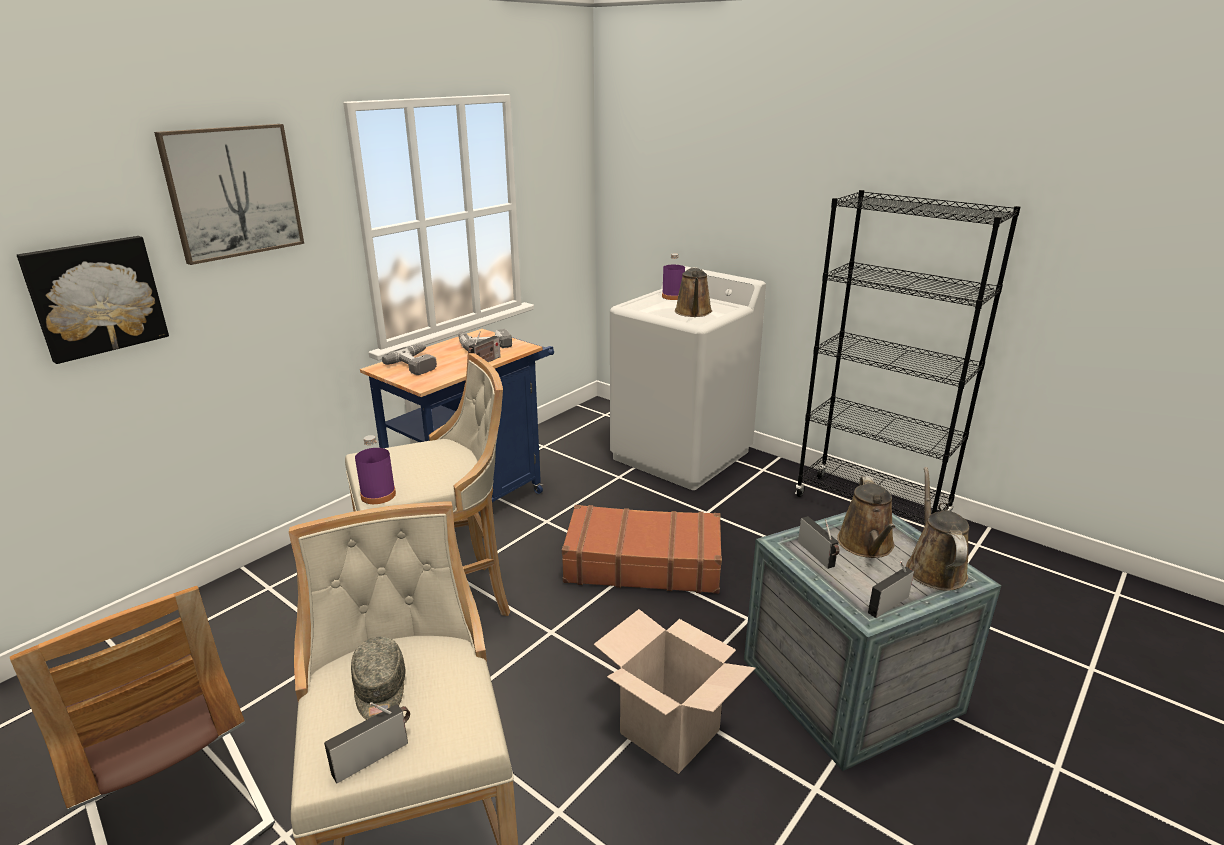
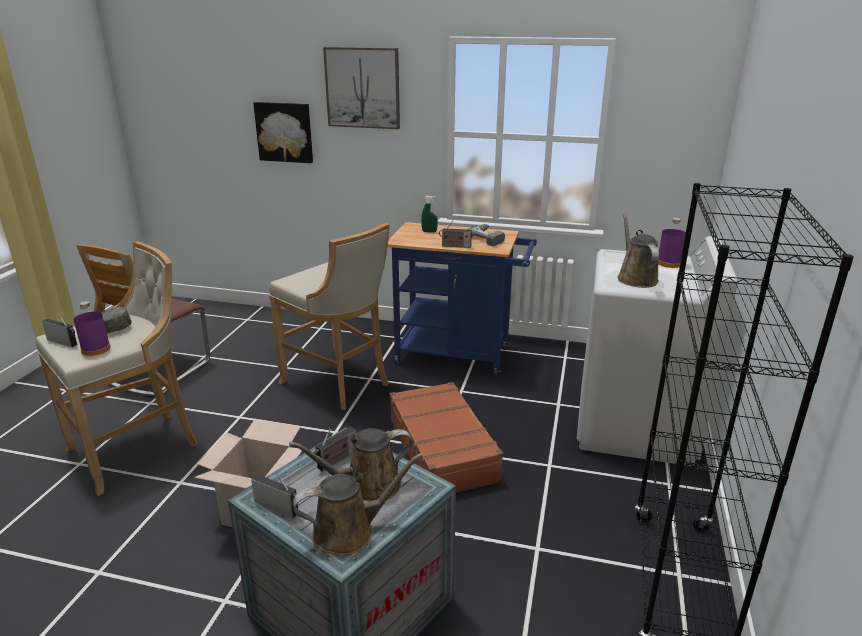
camera: 65 degrees right, 0 degrees up
(378, 495) = (287, 280): purple bottle -> purple bottle (96, 349)
(418, 364) = (429, 232): power drill -> green spray bottle
(693, 312) = (635, 278): brown watering can -> brown watering can turned 105 degrees clockwise

